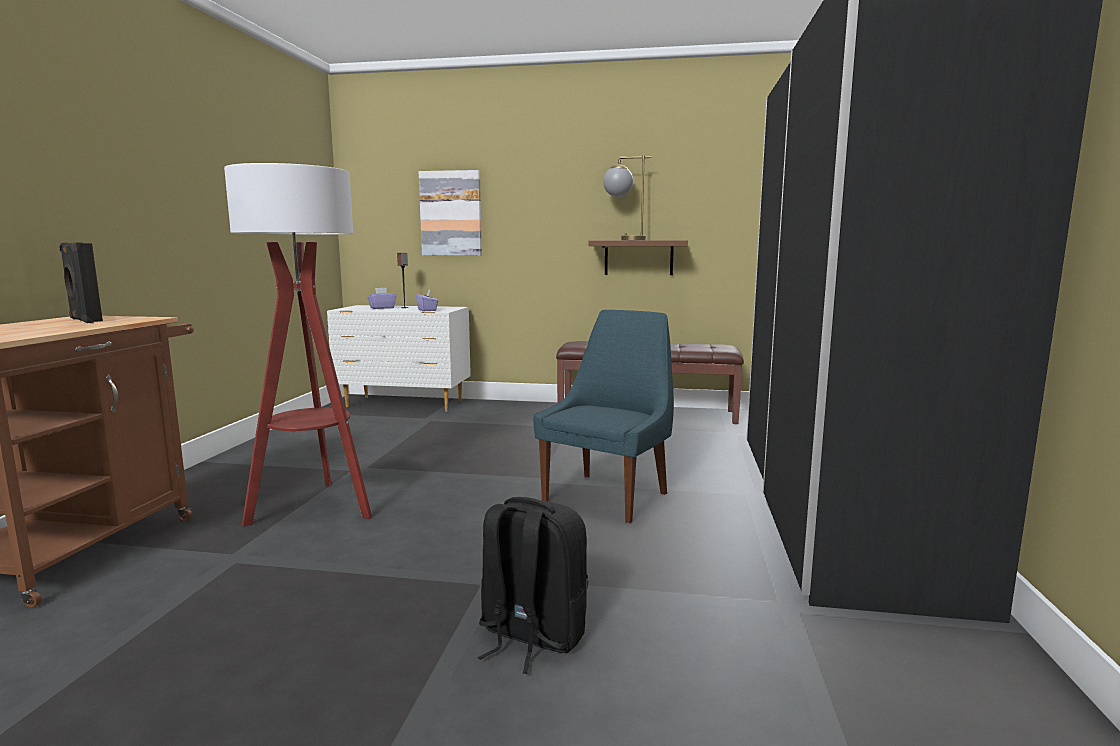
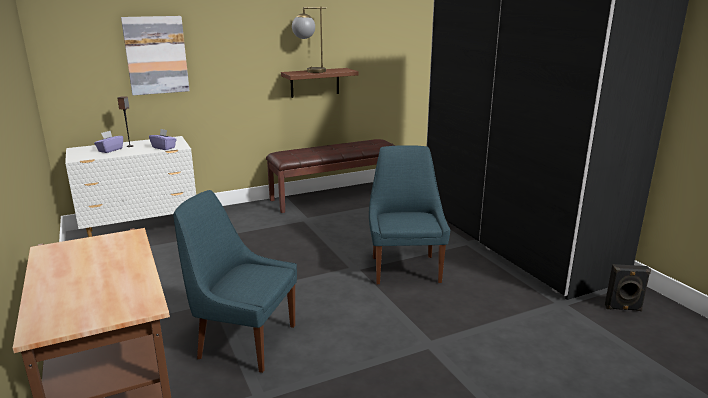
camera: 35 degrees left, 10 degrees up
(84, 320) = (85, 254): black speaker -> black speaker (623, 308)
(315, 508) = (244, 341): floor lamp -> blue chair
(531, 636) = (492, 364): black backpack -> none

